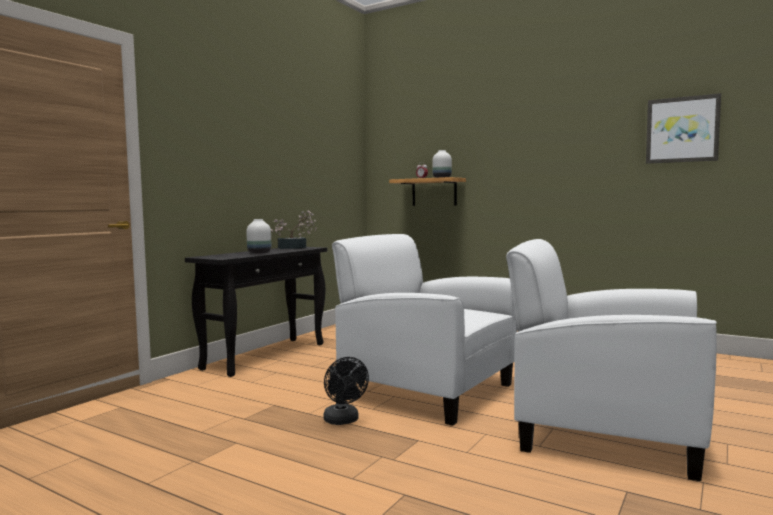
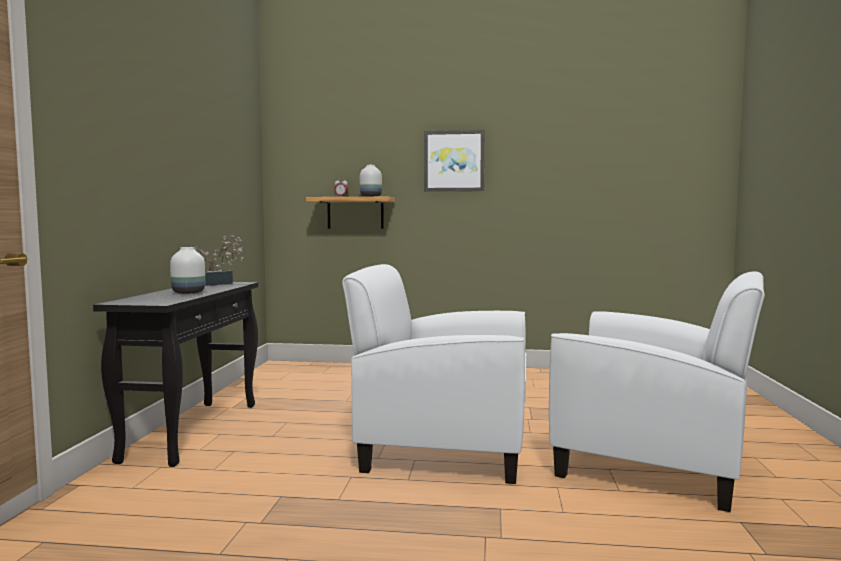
camera: 25 degrees left, 0 degrees up
(343, 421) = (392, 501): black fan -> none
(604, 431) = (654, 463): white armchair -> white armchair turned 150 degrees counterclockwise
(682, 129) = (619, 157): picture -> picture (454, 161)

